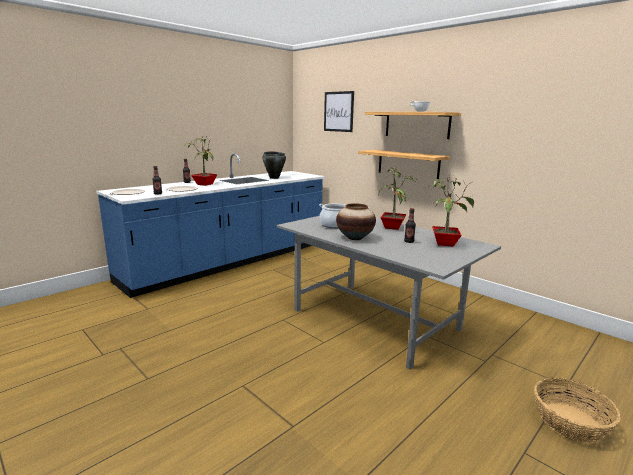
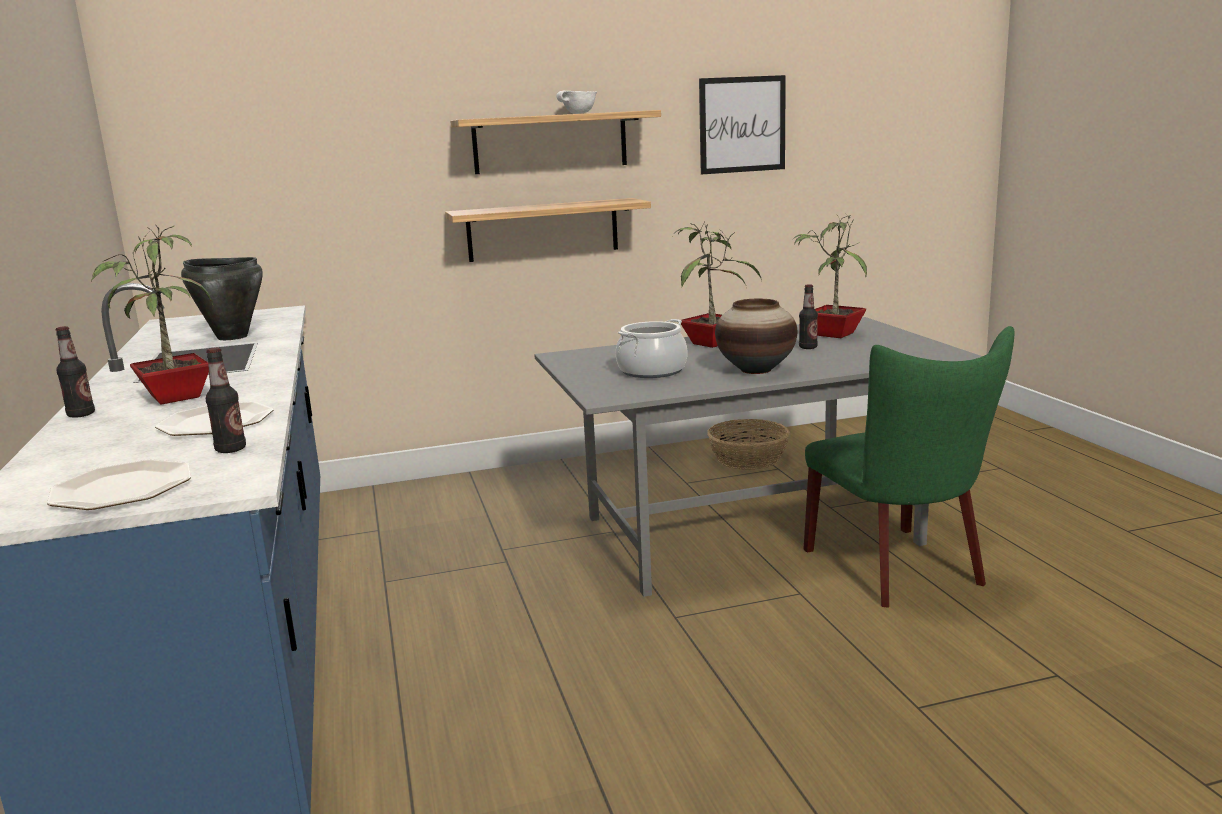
camera: 60 degrees left, 0 degrees up
(338, 111) = (310, 126): picture -> picture (742, 124)
(370, 365) = (900, 570): none -> green chair
(570, 422) = (1074, 490): basket -> basket (749, 459)

